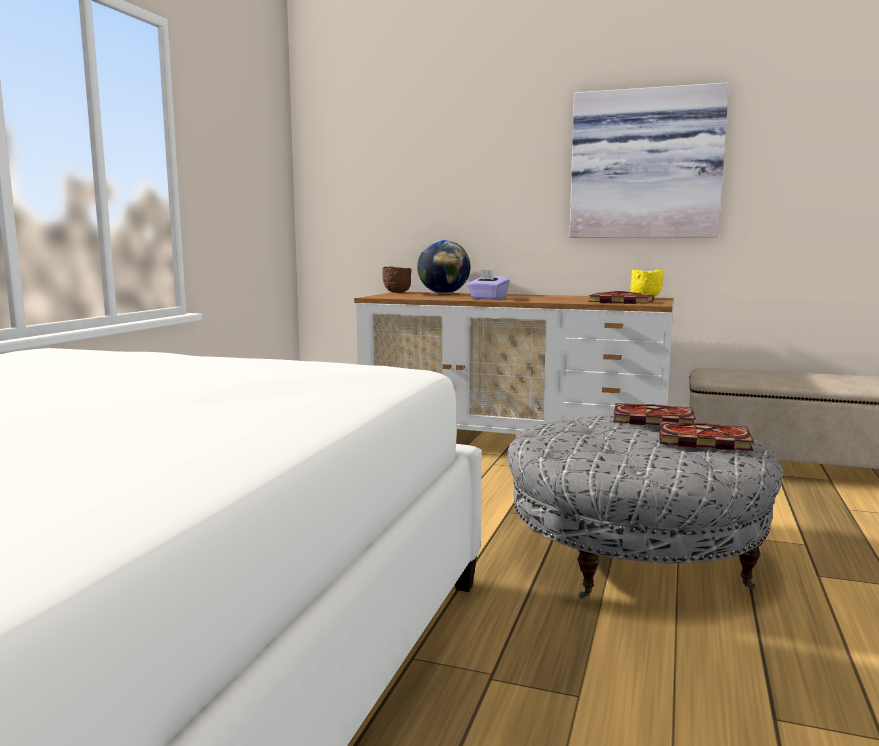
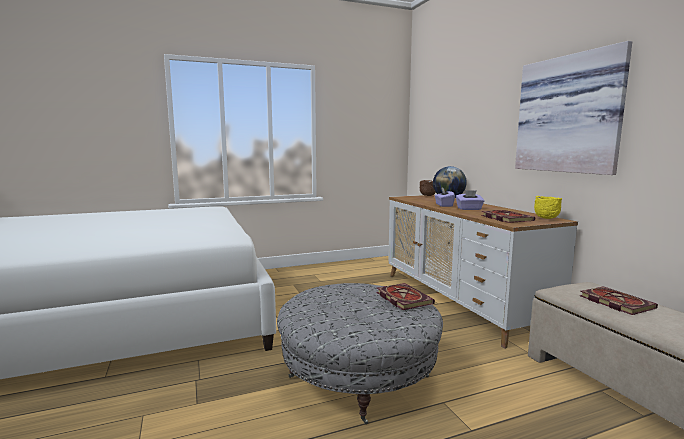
camera: 50 degrees right, 0 degrees up
(535, 299) = (469, 209): none -> purple tissue box
(701, 440) = (375, 316): book -> book (614, 302)

